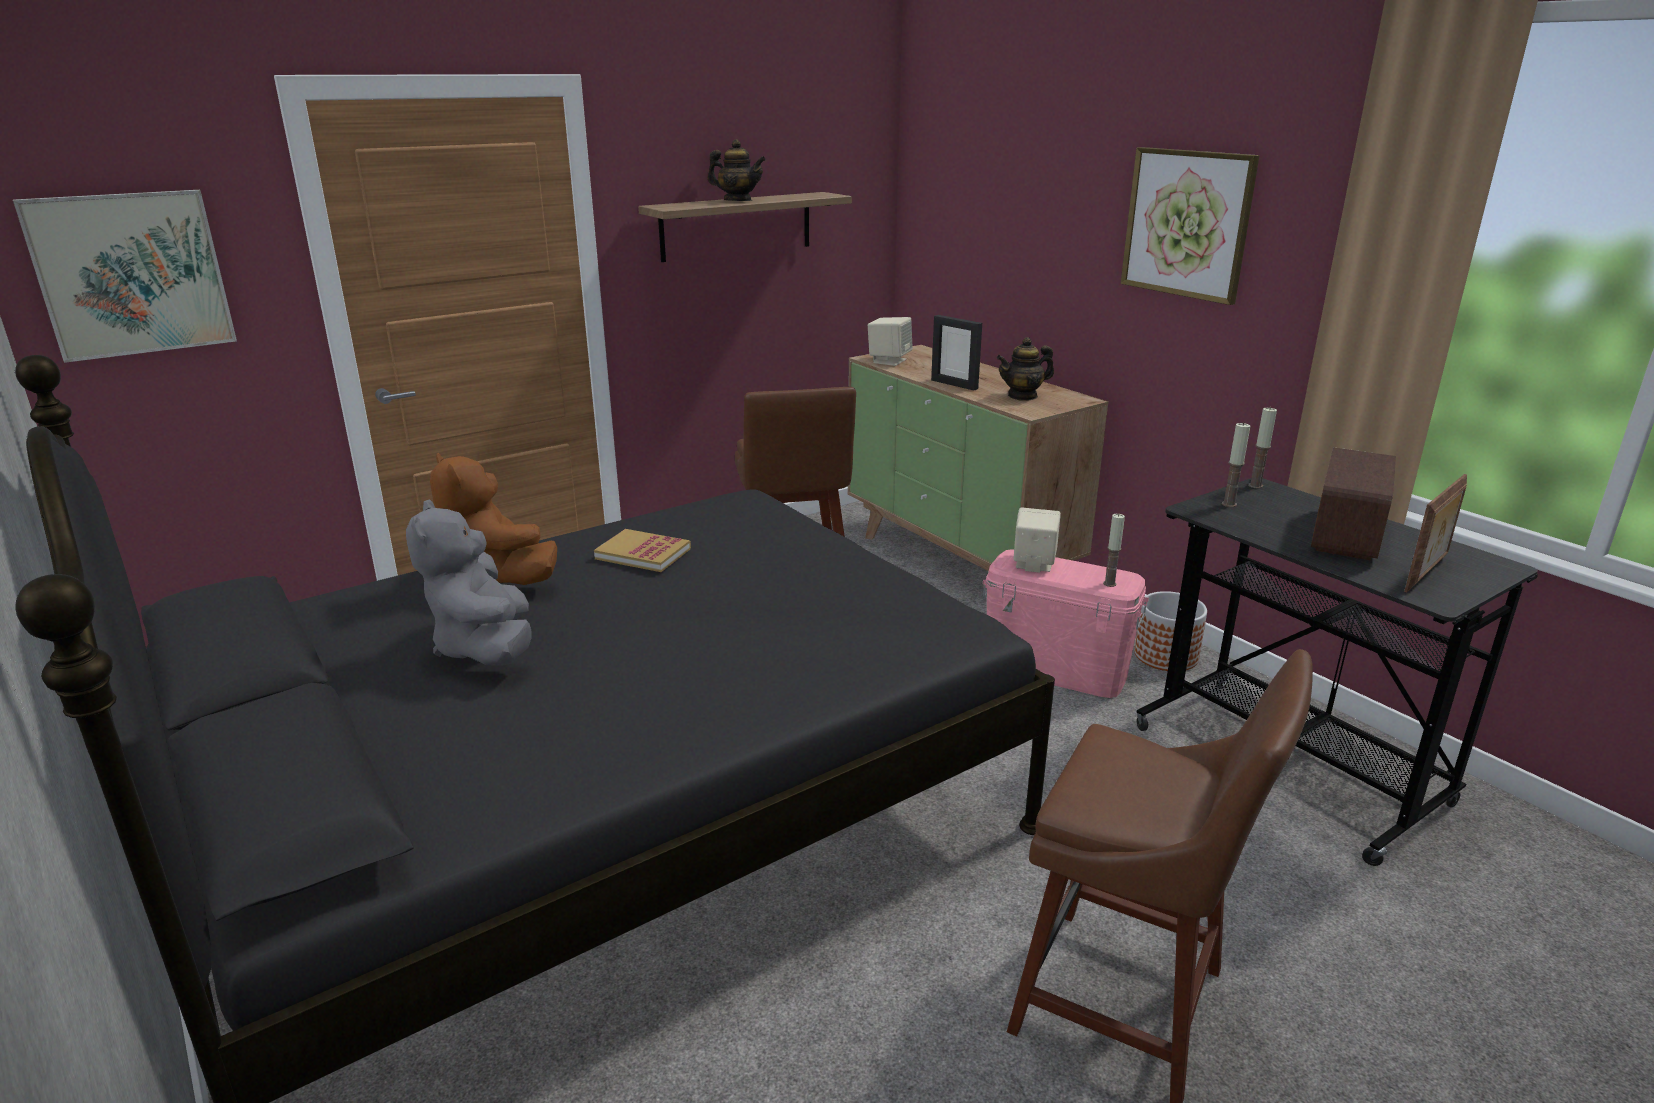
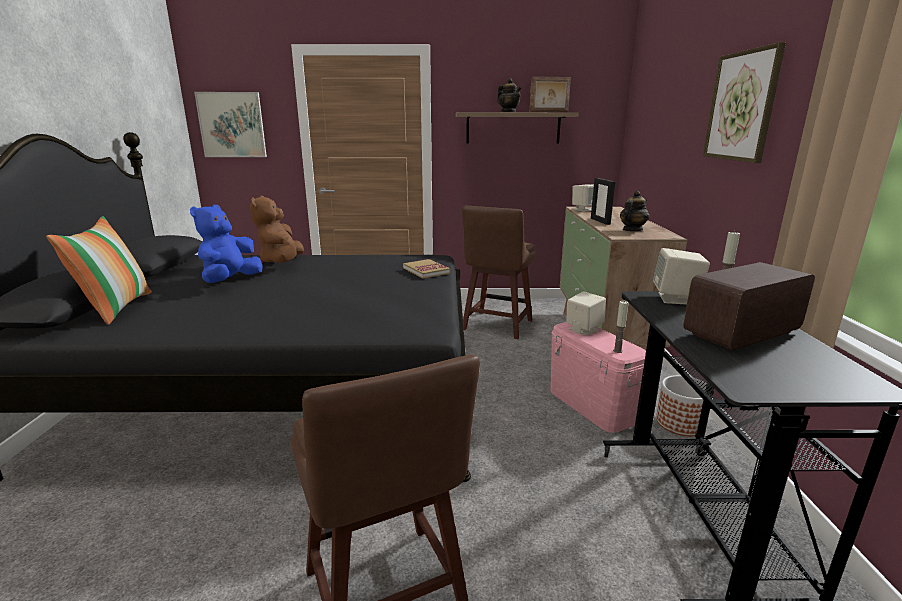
camera: 35 degrees right, 5 degrees down
(385, 777) = (116, 308): none -> pillow
(486, 648) = (230, 281): grey plush toy -> blue plush toy
(643, 554) = (348, 265): book -> book (426, 270)
(1023, 396) = (632, 230): teapot -> teapot turned 120 degrees clockwise
(1229, 504) = (676, 299): candle -> beige speaker
(1427, 574) = (772, 371): picture frame -> picture frame (549, 112)

